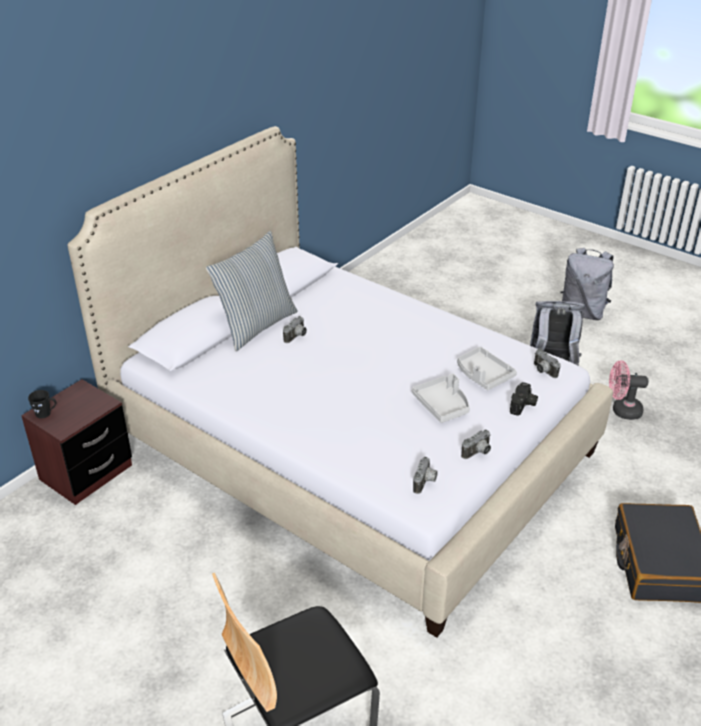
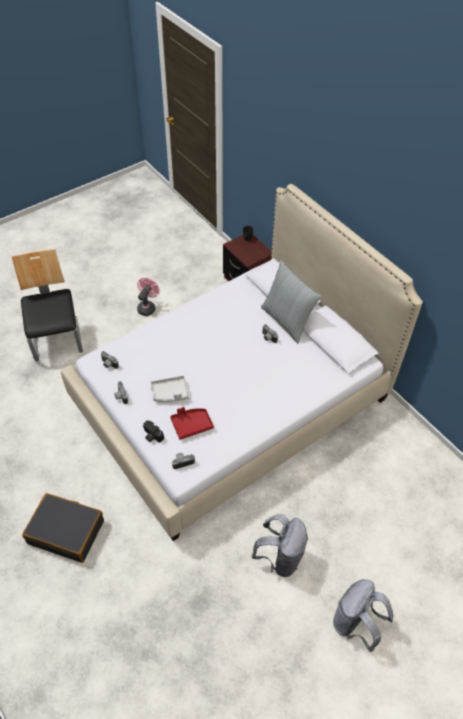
camera: 105 degrees right, 15 degrees up
(483, 375) = (191, 425): grey tray -> red tray
(621, 410) = (210, 586): pink fan -> pink fan (147, 307)

